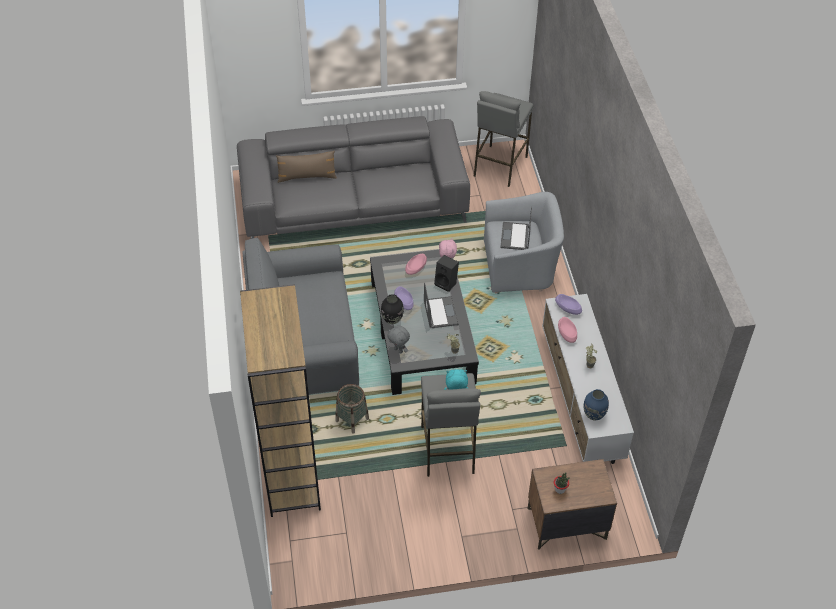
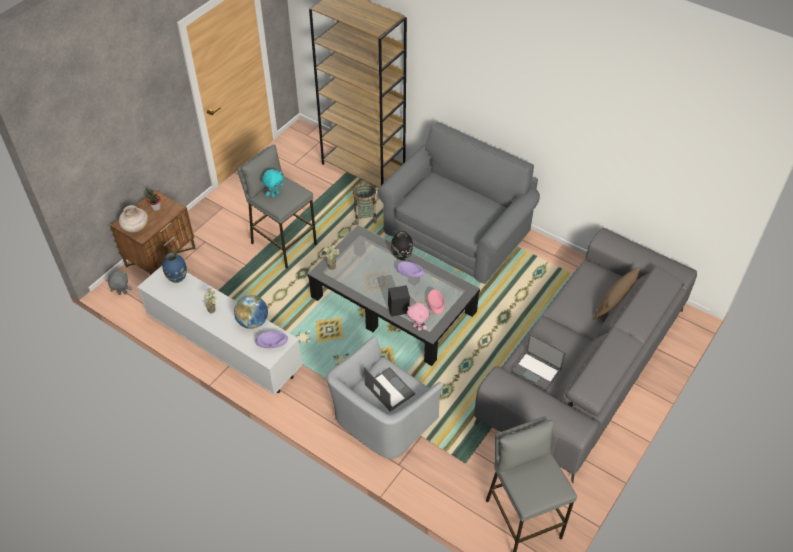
camera: 135 degrees right, 0 degrees up
(399, 350) = (370, 240): grey plush toy -> grey plush toy (122, 294)
(440, 312) = (375, 286): laptop -> laptop (536, 371)
(566, 333) = (253, 322): pink bowl -> globe
(595, 481) = (135, 228): none -> beige vase

